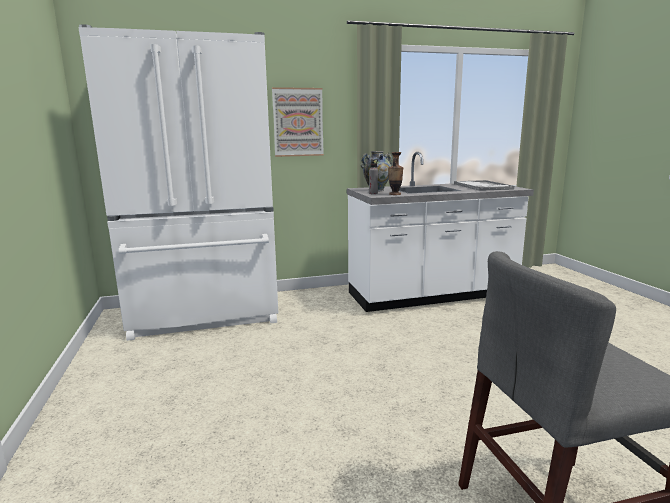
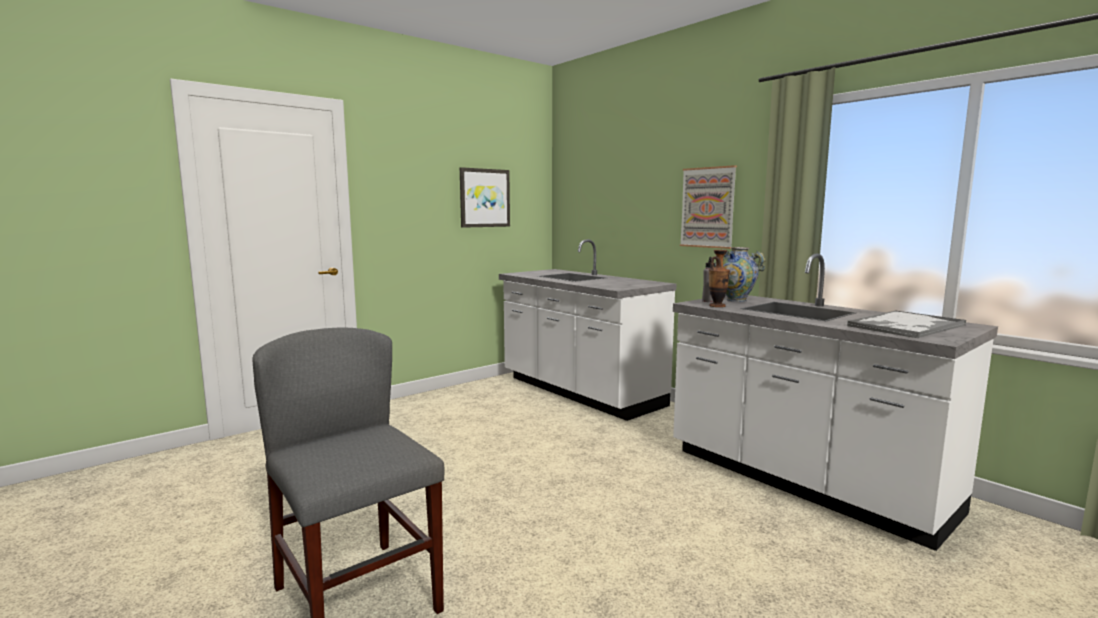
camera: 65 degrees right, 5 degrees down
(36, 106) = (484, 198): none -> picture
(206, 315) = (580, 392): white fridge -> white counter

